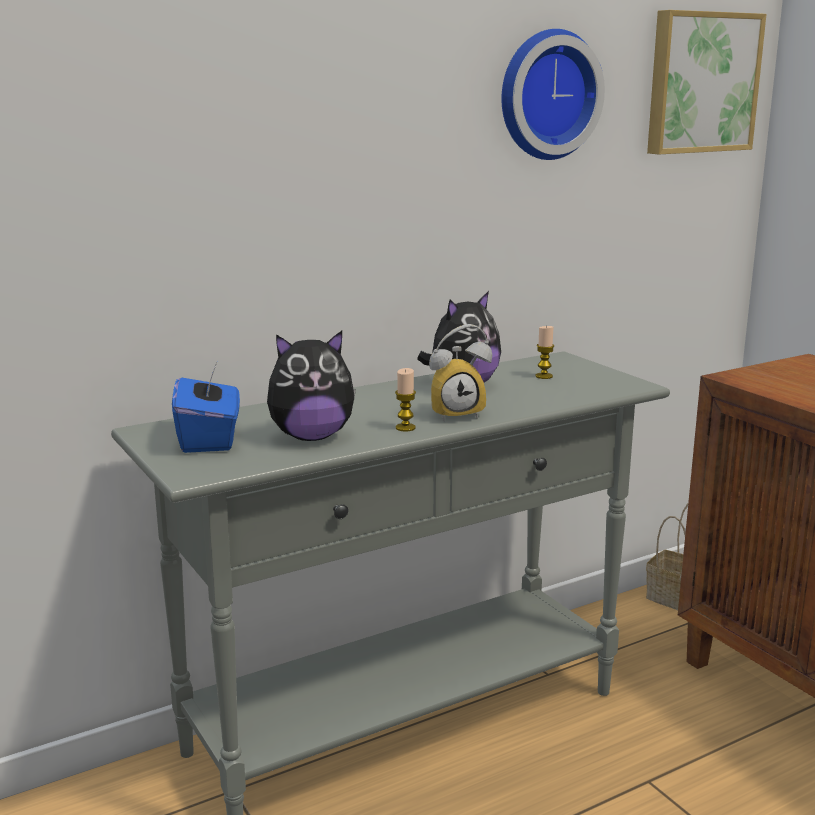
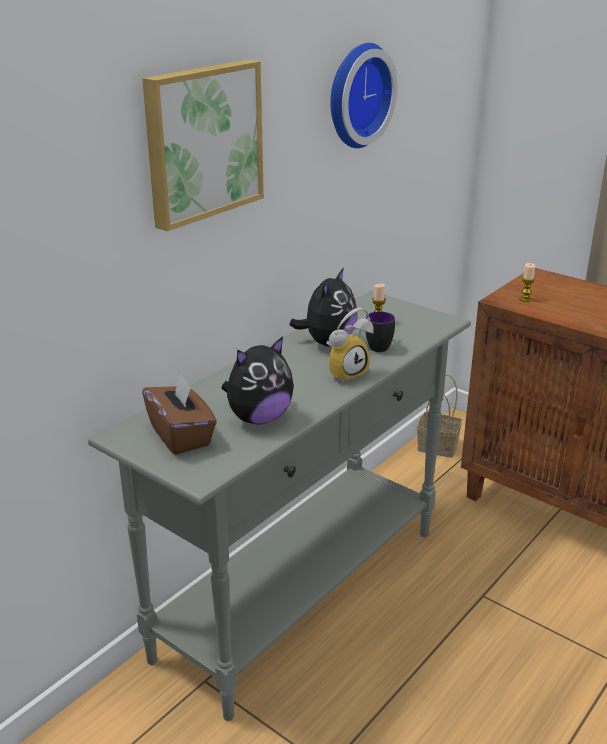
camera: 20 degrees left, 10 degrees up
(209, 439) = (181, 435): blue tissue box -> brown tissue box
(405, 428) = (321, 395): candle -> candle (525, 299)
(525, 396) = (381, 346): none -> mug
(700, 83) = (446, 64): picture -> picture (202, 142)

